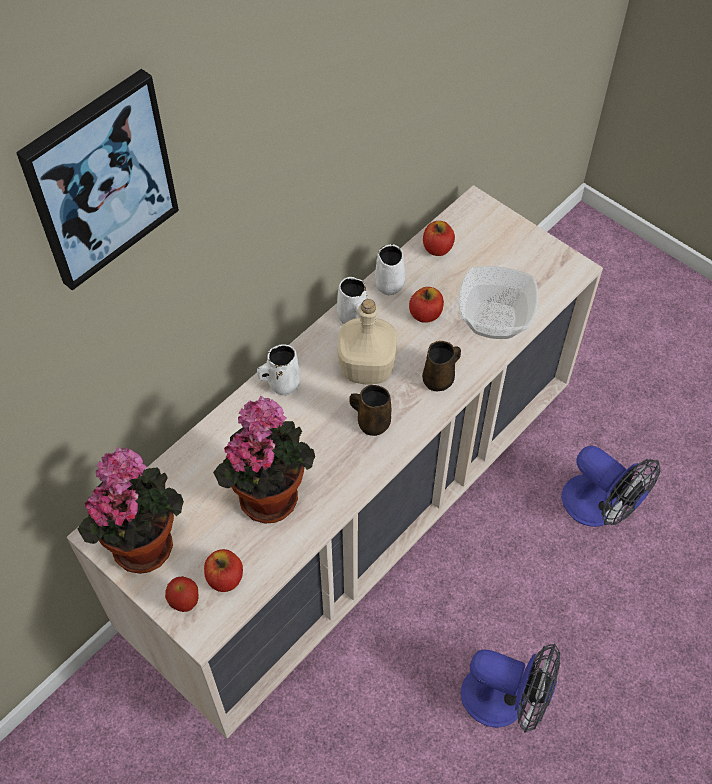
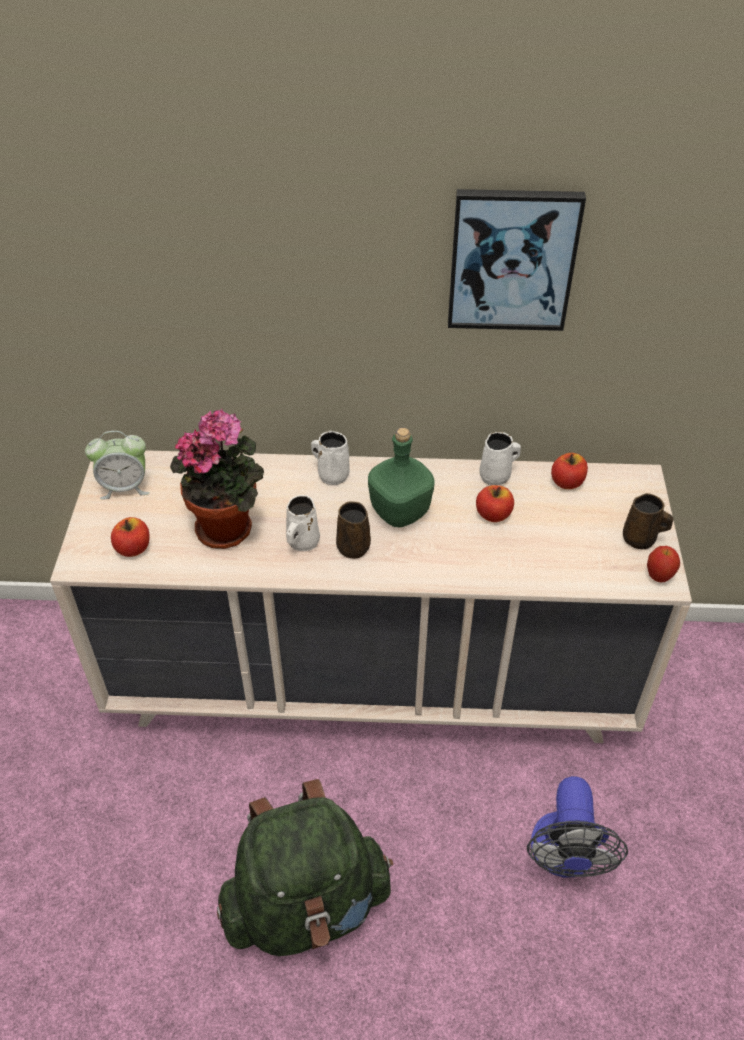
camera: 50 degrees right, 10 degrees down
(100, 180) = (181, 124): picture -> picture (512, 260)
(143, 541) = (125, 487): potted plant -> alarm clock
(185, 602) = (94, 539): apple -> apple (658, 577)
(353, 318) = (437, 476): white mug -> white mug (302, 542)
(367, 369) = (399, 513): beige bottle -> green bottle
(439, 379) = (440, 561): brown mug -> brown mug (640, 539)
(495, 322) = (539, 562): bowl -> none
(505, 700) = (307, 906): fan -> green backpack

